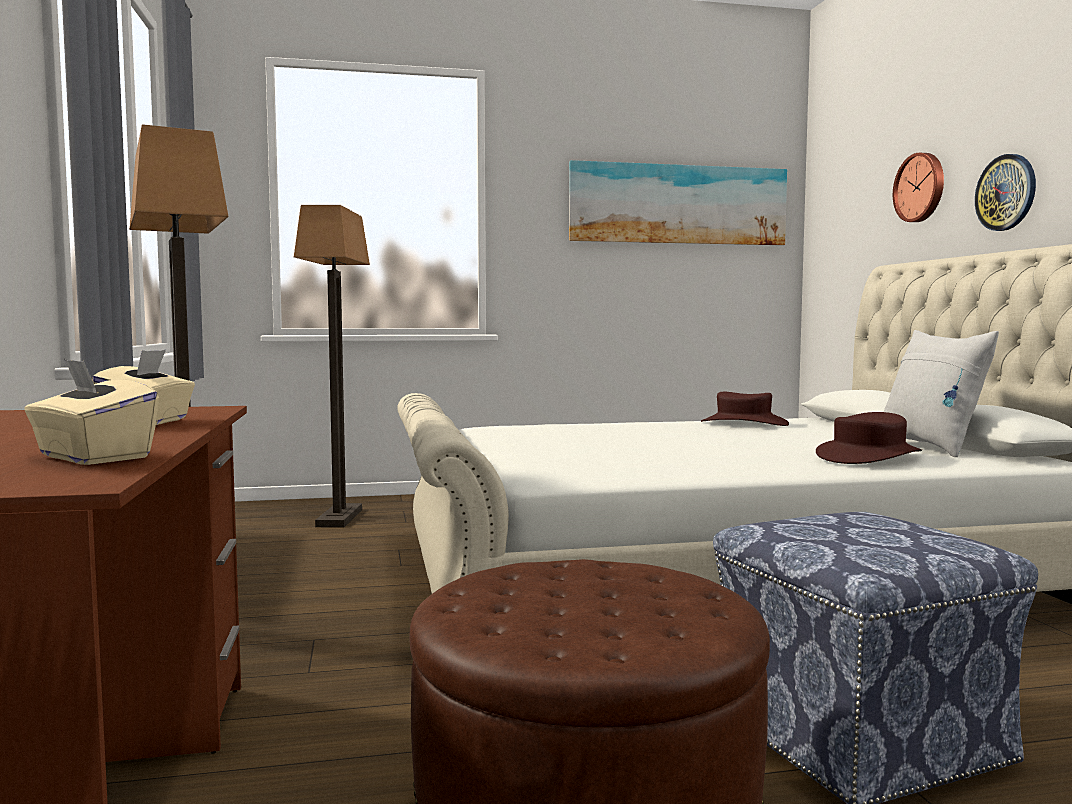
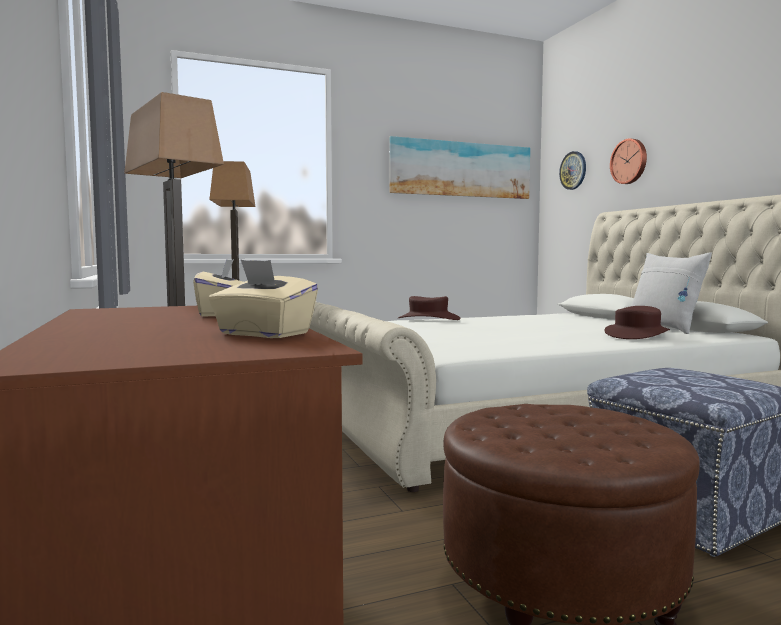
camera: 10 degrees left, 0 degrees up
(744, 423) = (527, 317): brown hat -> brown hat (428, 319)
(1006, 192) = (692, 165): wall clock -> wall clock (573, 170)

